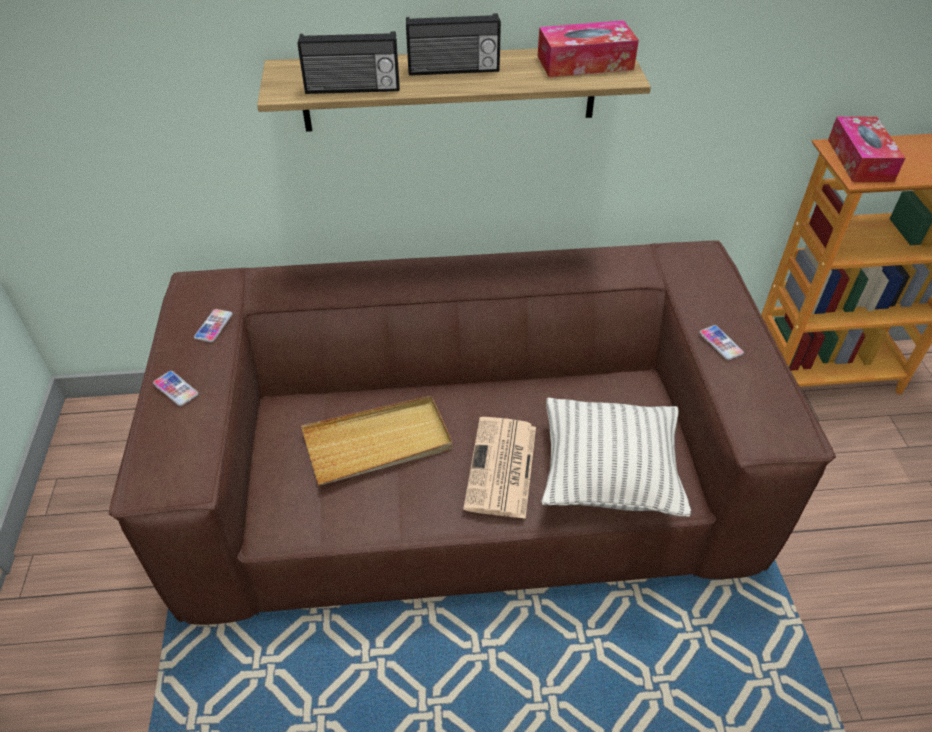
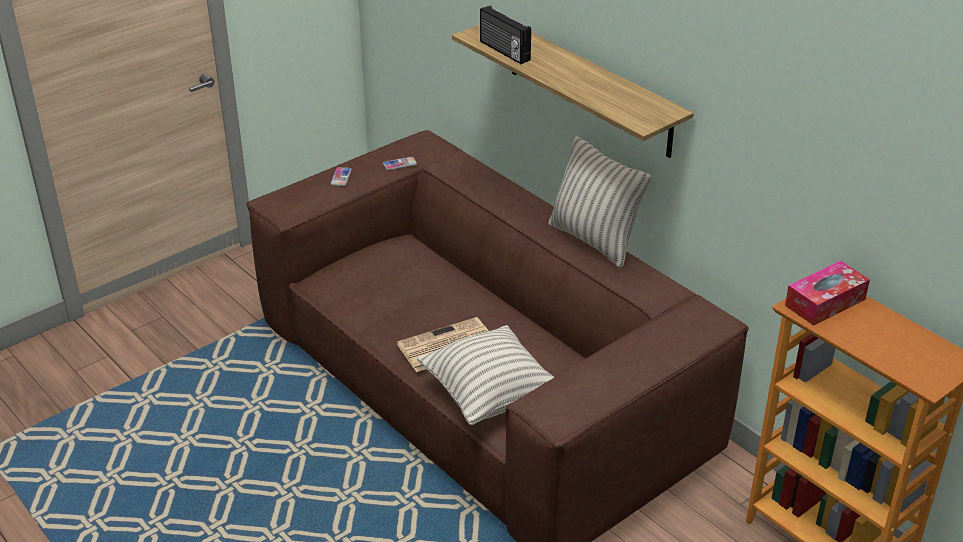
camera: 55 degrees right, 10 degrees down
(378, 443) = (413, 289): beige tray -> none
(453, 70) = (568, 70): radio -> none
(509, 261) = (594, 240): none -> pillow
(585, 63) = (642, 106): tissue box -> none
(720, 343) = (617, 360): phone -> none

